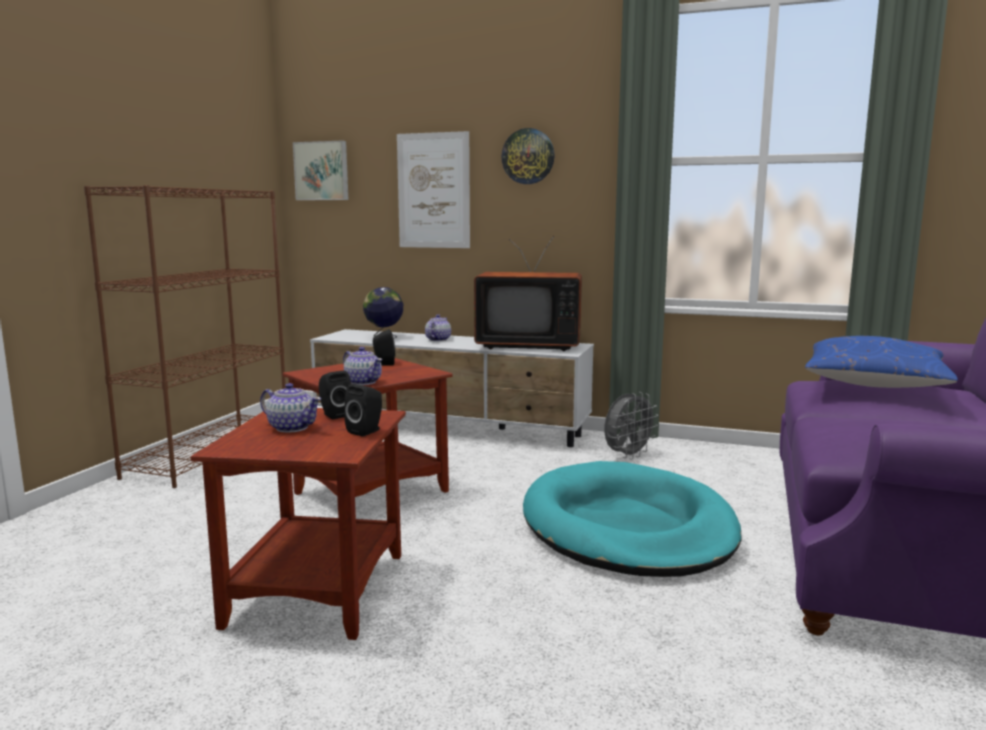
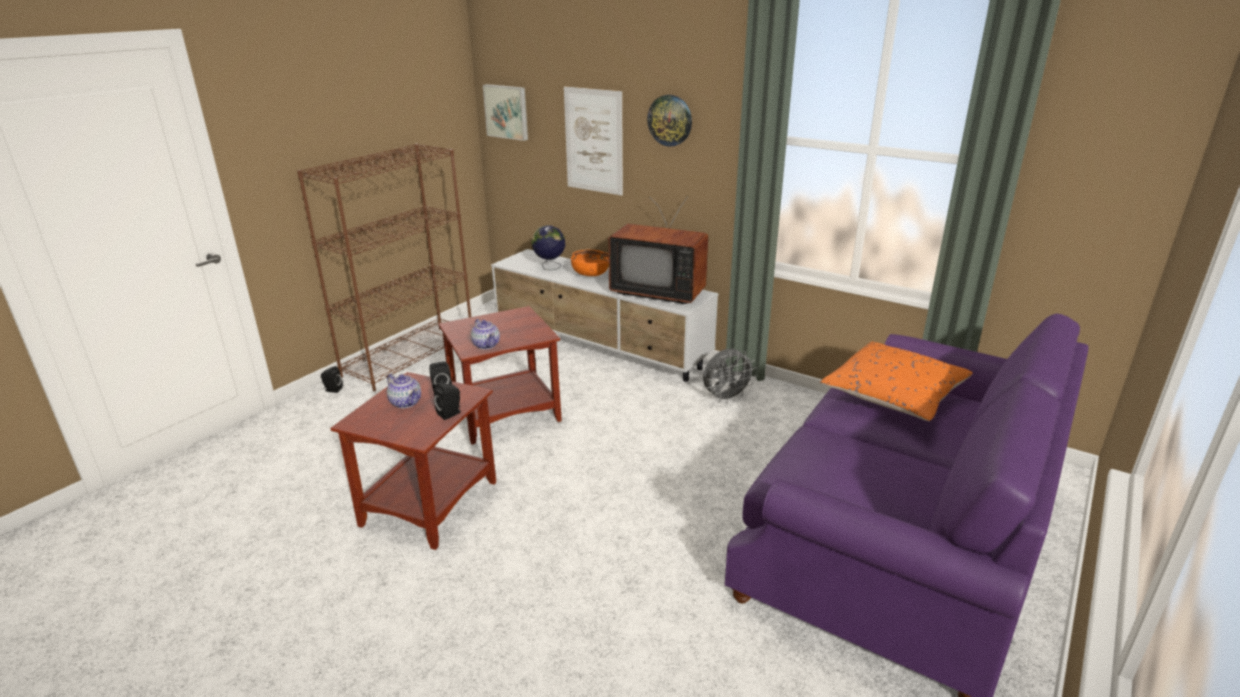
camera: 15 degrees right, 15 degrees up
(383, 364) = (516, 318): black speaker -> black speaker (332, 390)
(437, 339) = (590, 274): teapot -> orange bowl
(628, 527) = (673, 478): turquoise dog bed -> none
(874, 384) = (893, 395): blue pillow -> orange pillow

